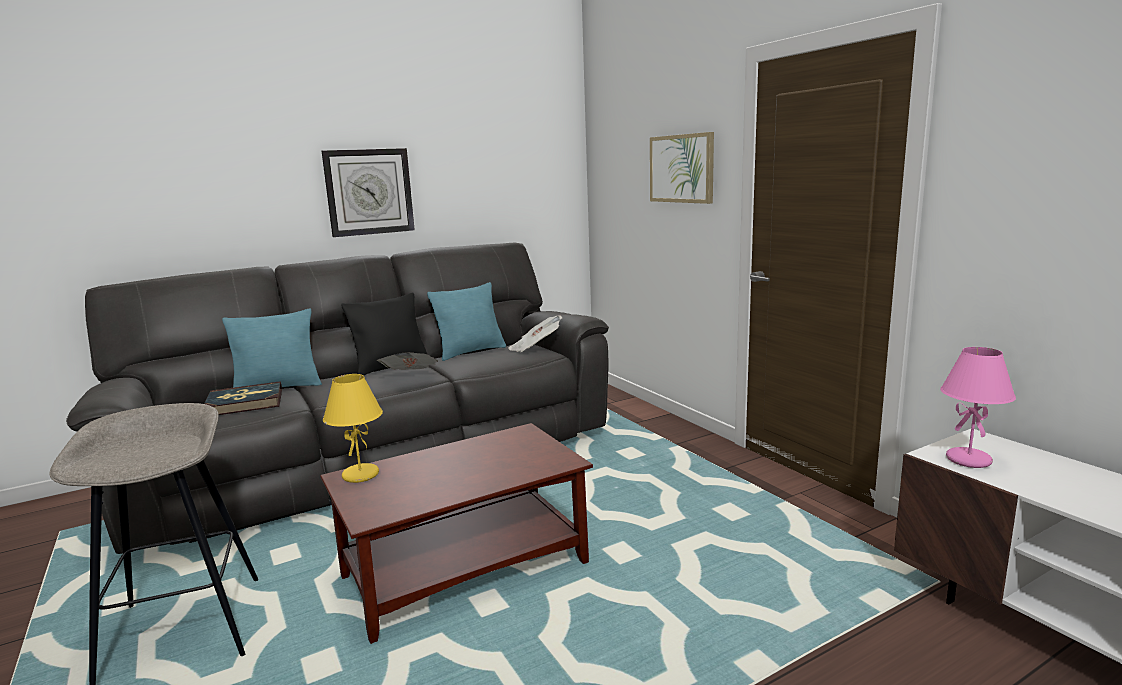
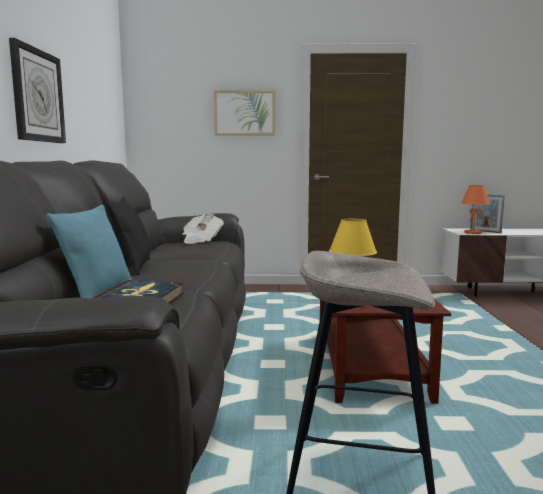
camera: 60 degrees left, 5 degrees down
(411, 377) = (196, 262): newspaper -> none
(470, 352) = (155, 251): turquoise pillow -> none
(969, 460) = (473, 233): pink table lamp -> orange table lamp
(1024, 468) = (485, 231): none -> picture frame

